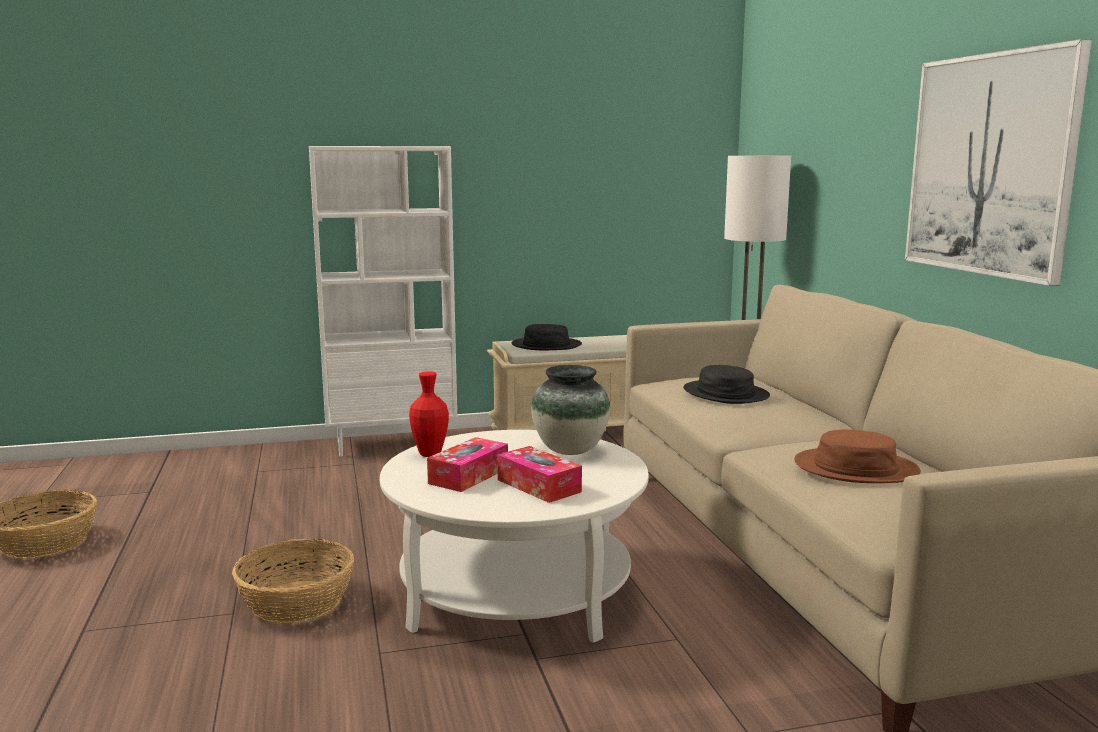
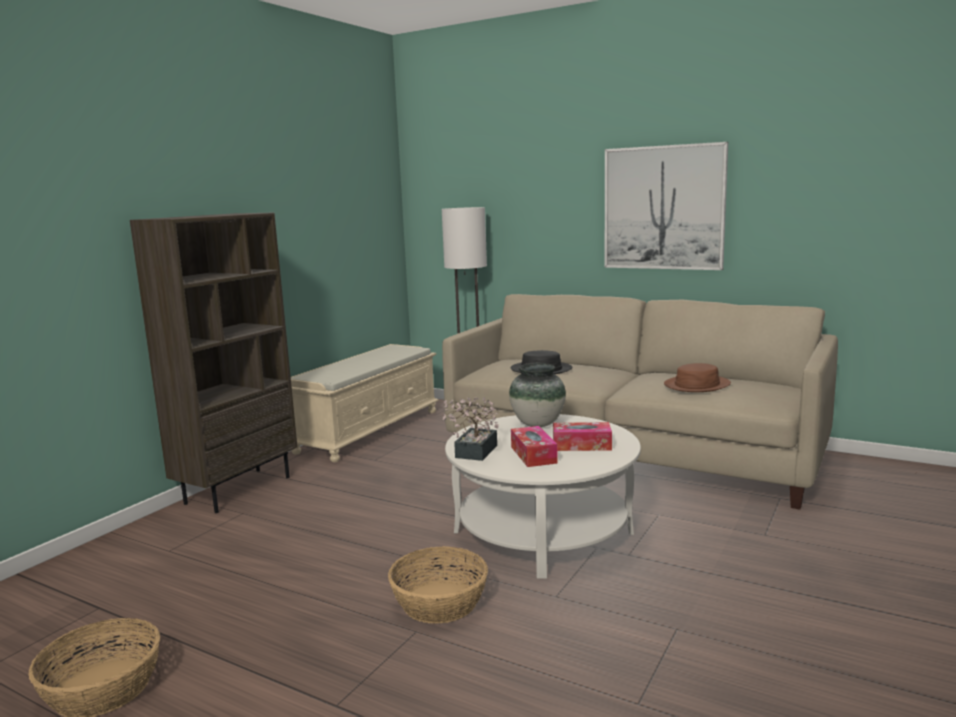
camera: 45 degrees left, 0 degrees up
(392, 444) = (238, 489): white bookcase -> brown bookcase
(430, 454) = (473, 453): red vase -> potted plant
(546, 345) = (335, 371): black hat -> none

